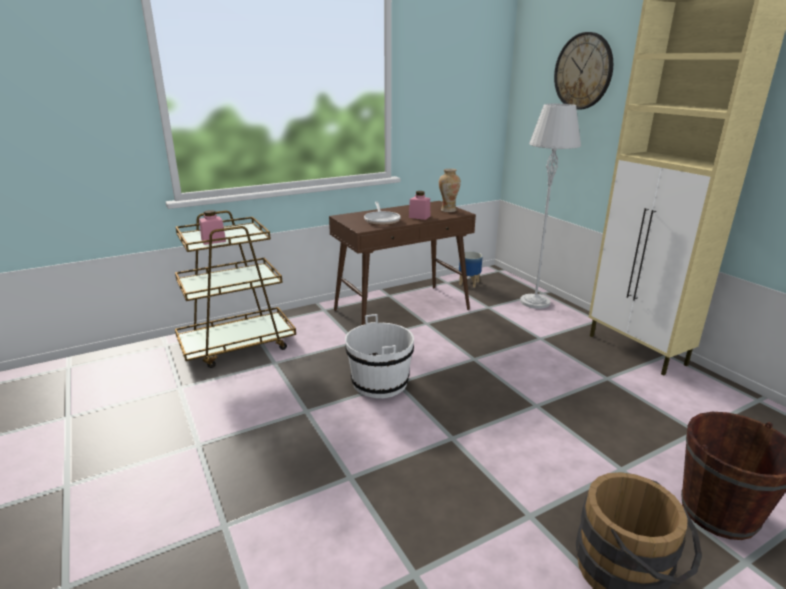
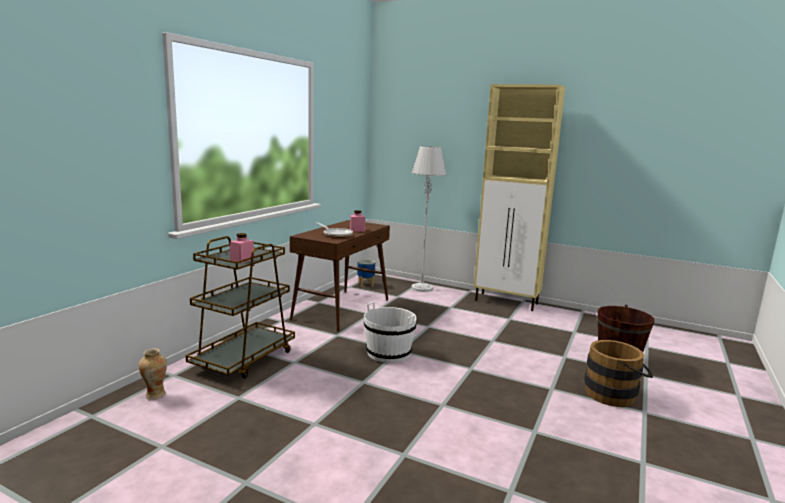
camera: 35 degrees left, 10 degrees down
(448, 210) = (367, 224): vase -> vase (155, 395)
(583, 71) = (435, 126): wall clock -> none

